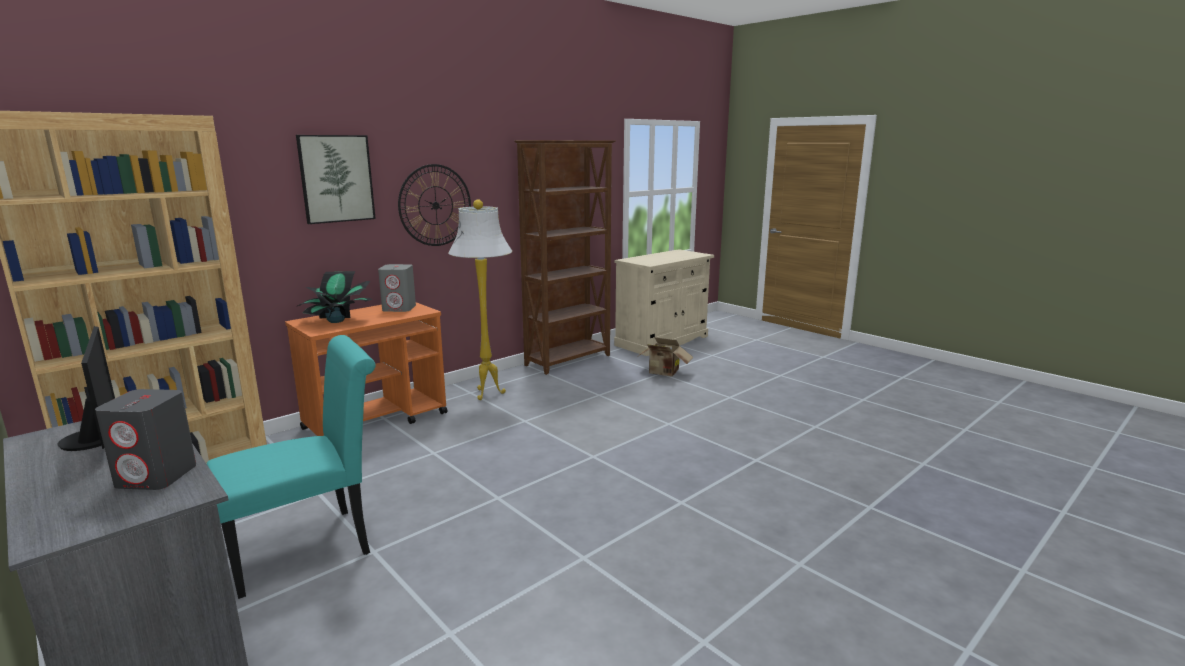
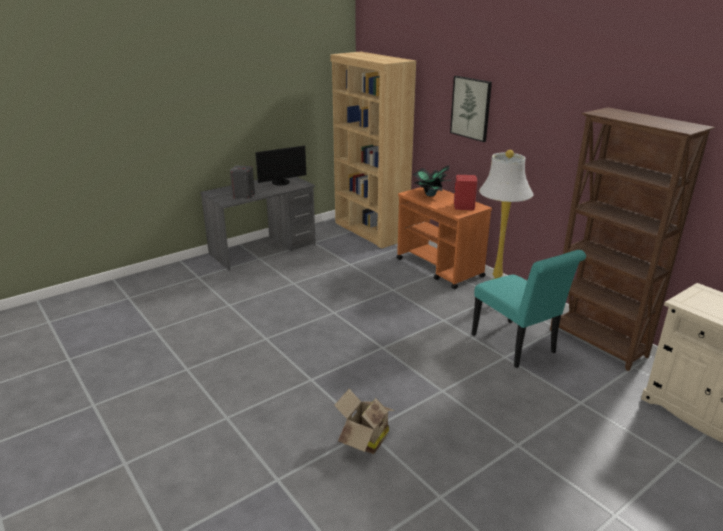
camera: 95 degrees right, 10 degrees up
(310, 547) = (302, 269): turquoise chair -> turquoise chair (517, 346)
(399, 308) = (464, 207): grey speaker -> red speaker
(435, 205) = (528, 146): wall clock -> none
(664, 373) = (582, 405): cardboard box -> cardboard box (363, 440)

